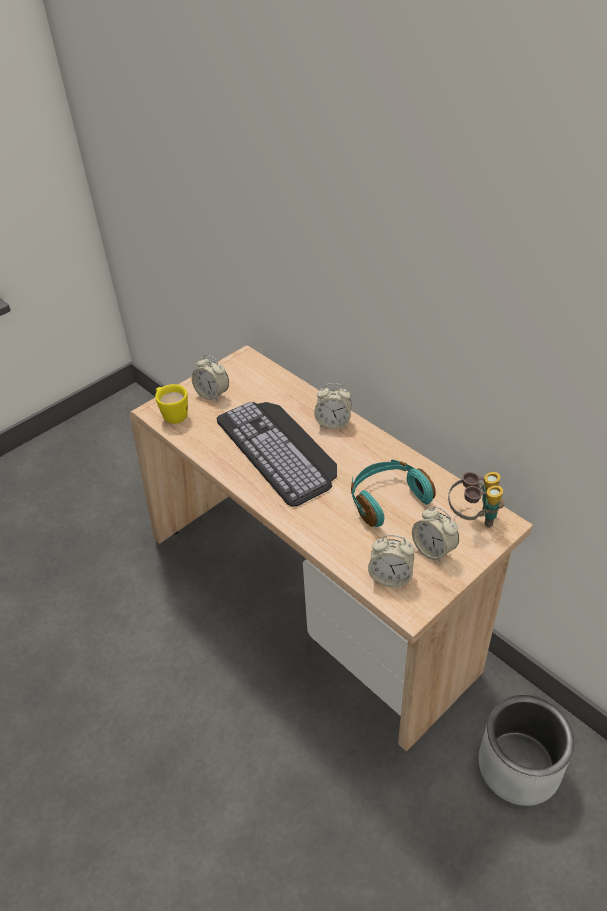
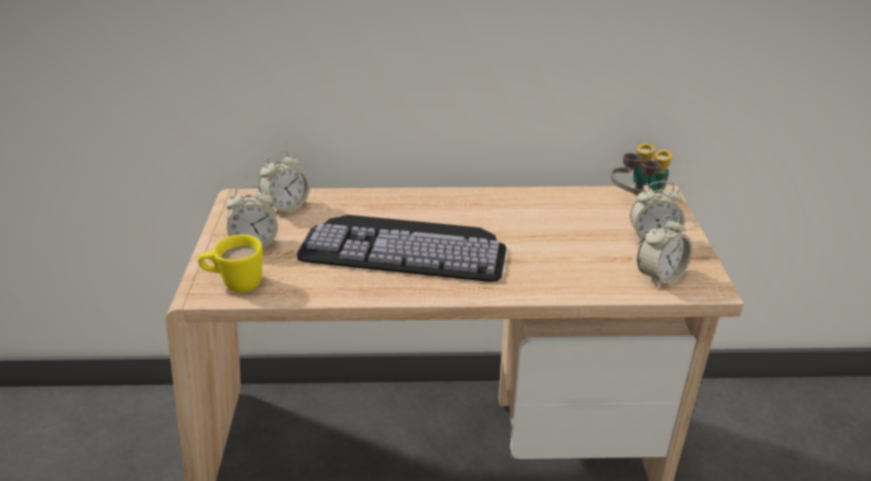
camera: 50 degrees left, 10 degrees down
(333, 423) = (421, 203): alarm clock -> alarm clock (286, 207)
(387, 499) = (561, 228): turquoise headphones -> none
(518, 767) = (737, 442): grey planter -> none

